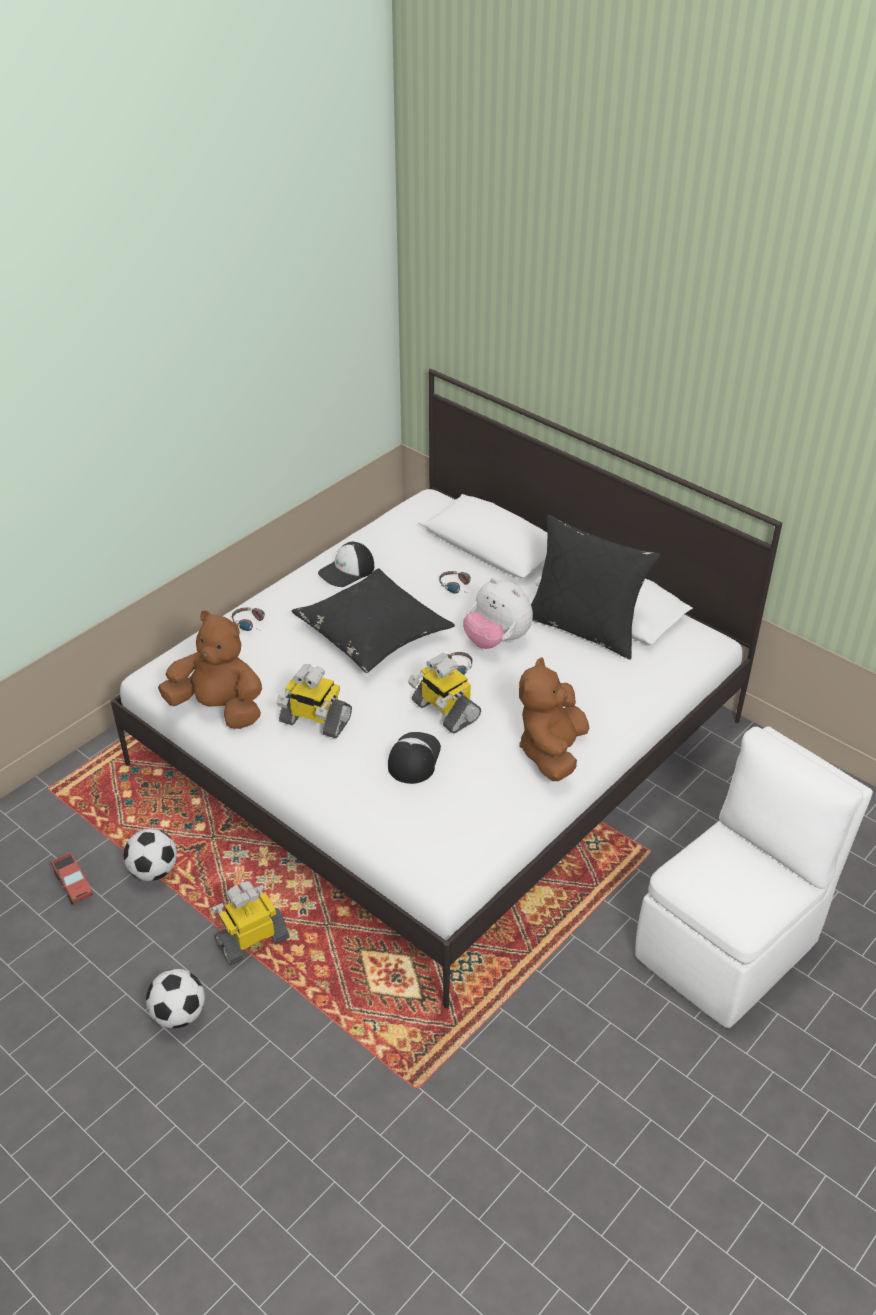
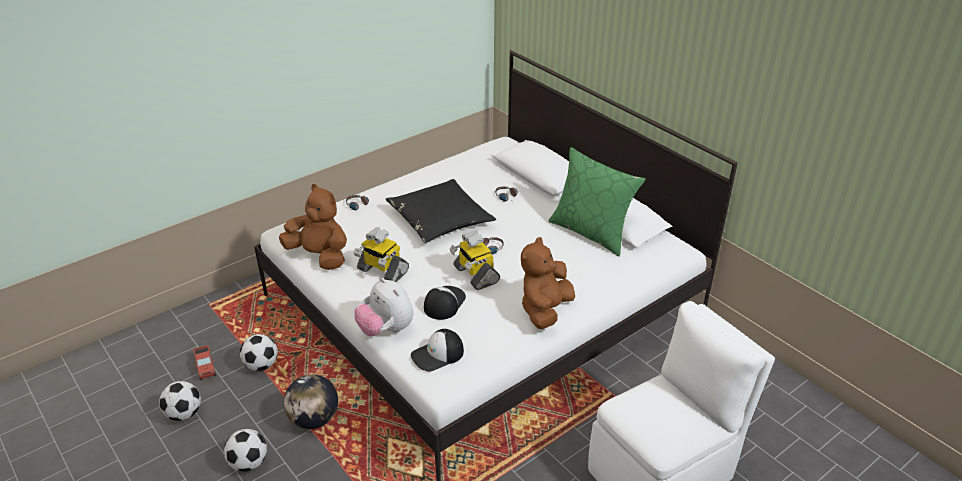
camera: 10 degrees right, 5 degrees down
(64, 957) = (184, 414): none -> football
(252, 939) = (314, 419): toy robot -> globe
(347, 571) = (434, 180): cap -> cap (437, 355)
(496, 640) = (525, 234): plush toy -> plush toy (386, 329)
(585, 628) = (591, 232): black pillow -> green pillow

